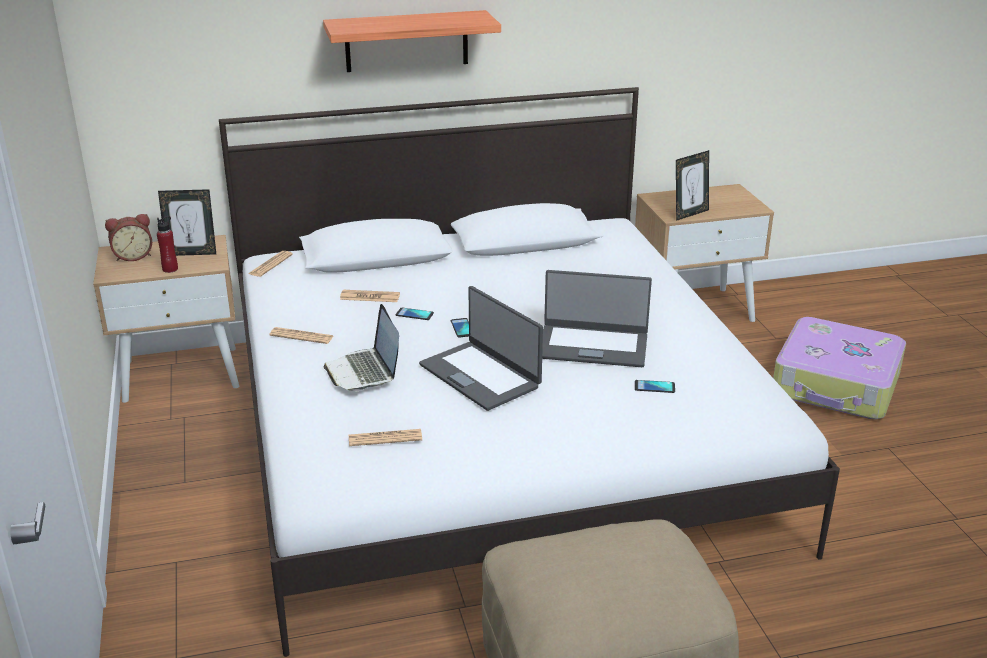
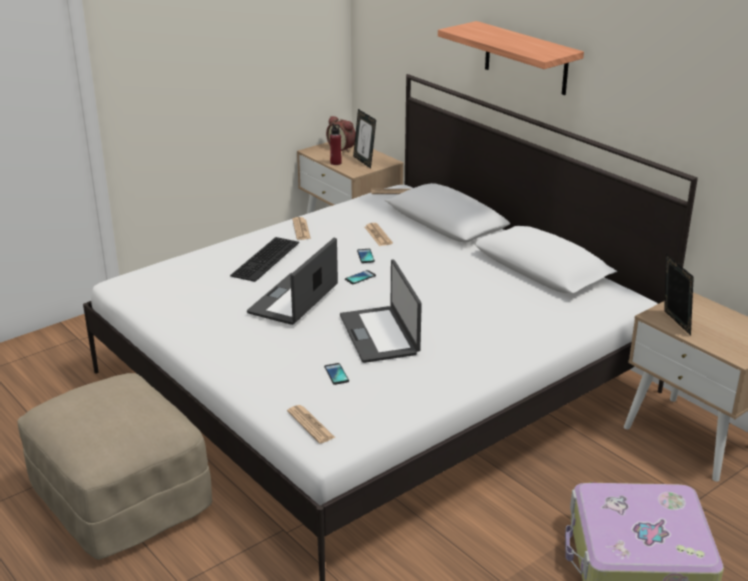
camera: 65 degrees right, 0 degrees up
(364, 372) = (267, 259): laptop -> keyboard
(385, 438) = (188, 287): newspaper -> newspaper (310, 425)
(689, 214) = (673, 323): picture frame -> picture frame turned 135 degrees counterclockwise

